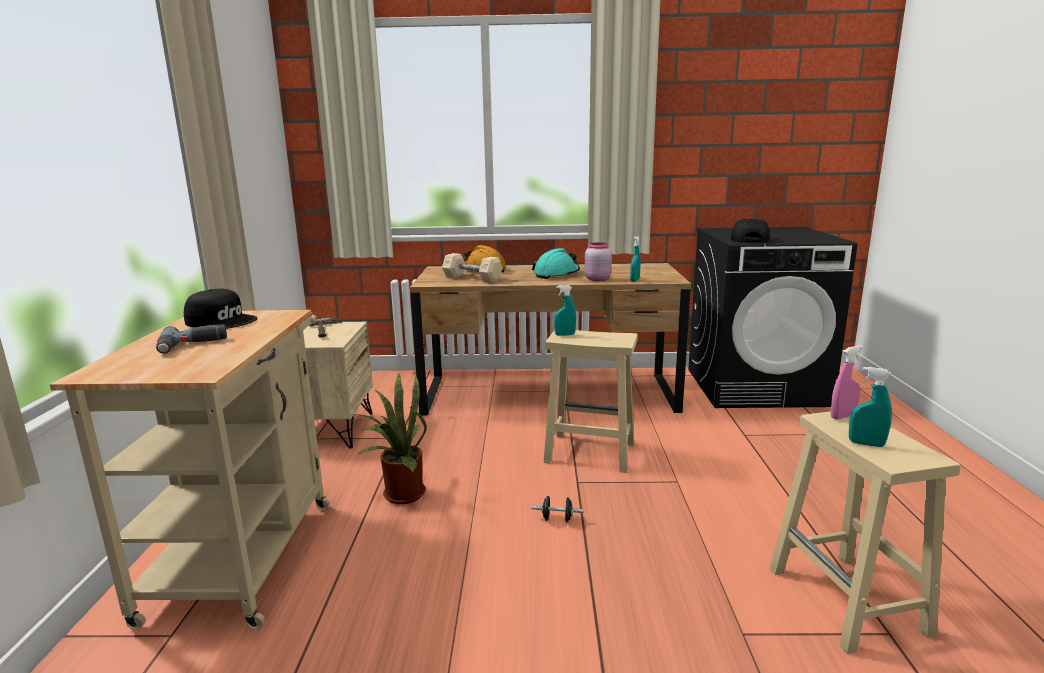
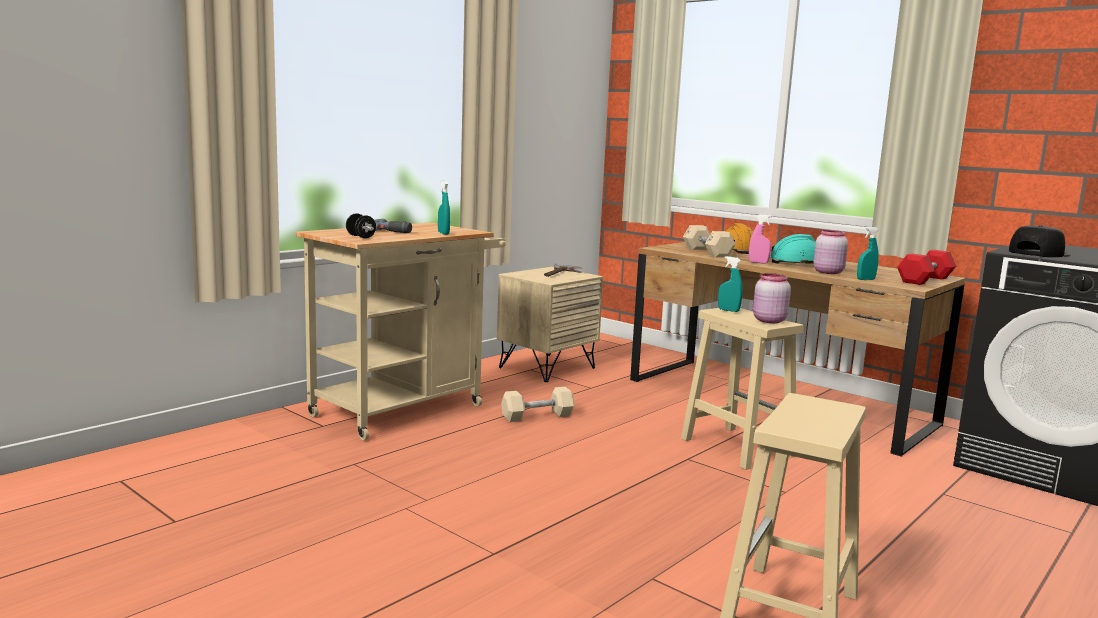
camera: 40 degrees right, 5 degrees down
(222, 321) = (430, 227): black cap -> none
(400, 494) = (537, 416): potted plant -> beige dumbbell
(557, 519) = (628, 470): black dumbbell -> black dumbbell (360, 237)
(611, 337) = (768, 320): none -> pink jar
(660, 271) = (925, 280): none -> red dumbbell
(842, 416) = (826, 403): pink spray bottle -> pink spray bottle (758, 262)
(866, 444) = (792, 417): turquoise spray bottle -> turquoise spray bottle (443, 233)

